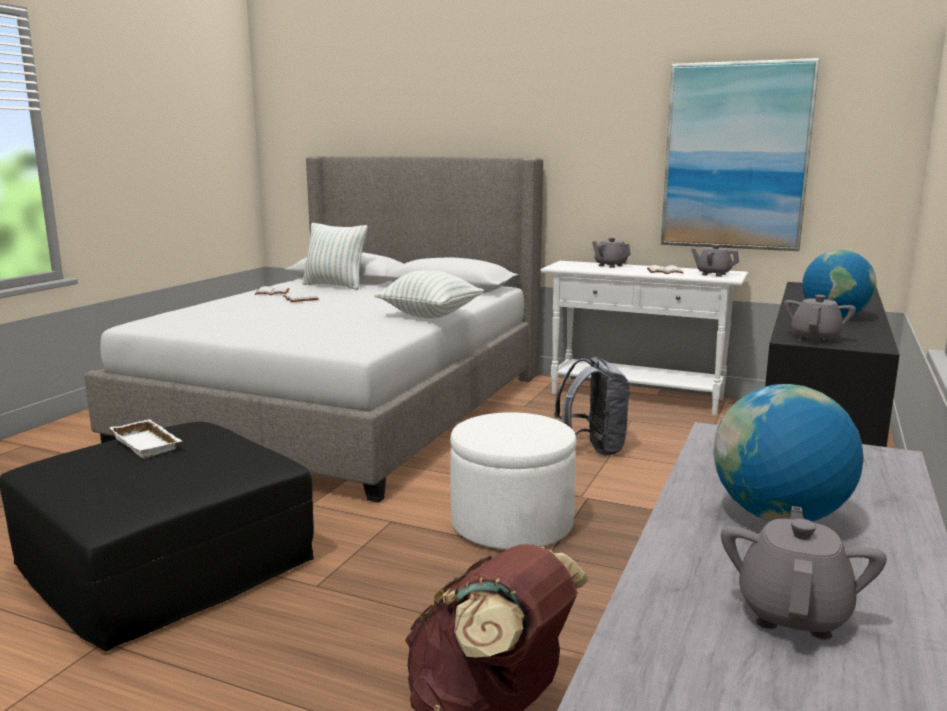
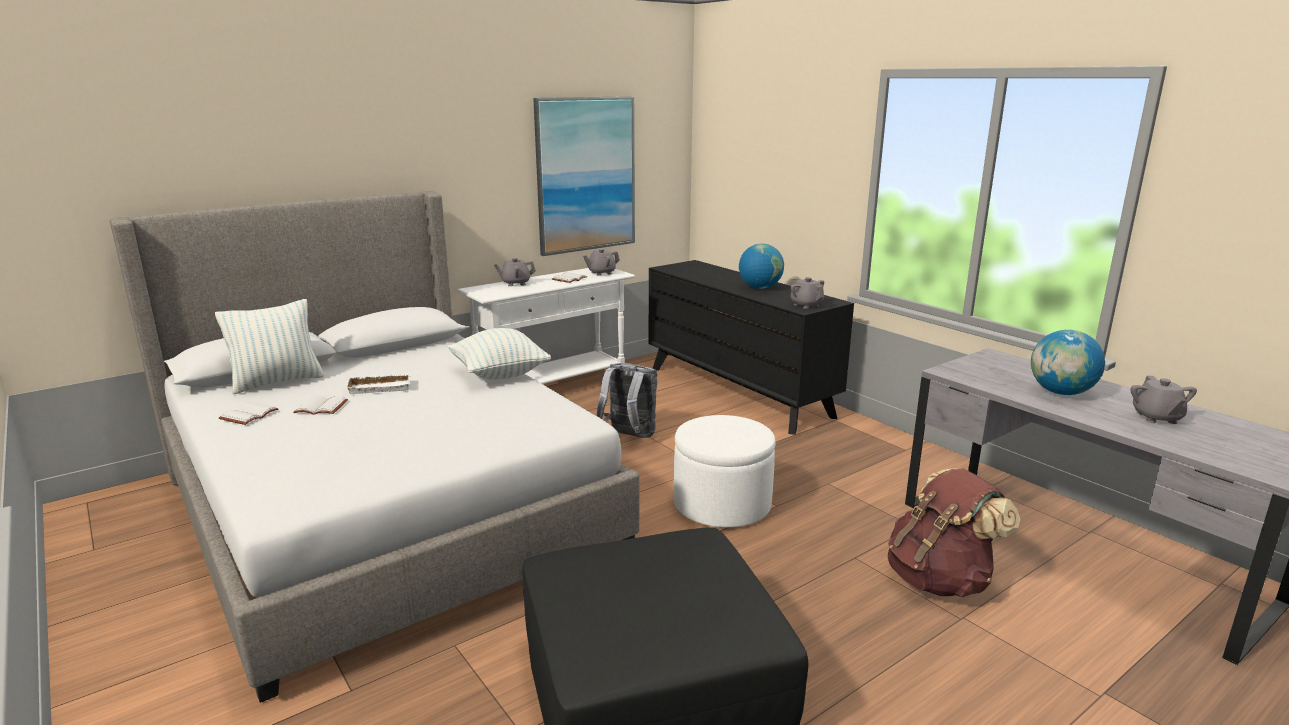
camera: 60 degrees left, 5 degrees up
(149, 444) = (613, 586): white tray -> white tray (380, 387)
(793, 613) = (1156, 417): grey teapot -> grey teapot turned 135 degrees counterclockwise

